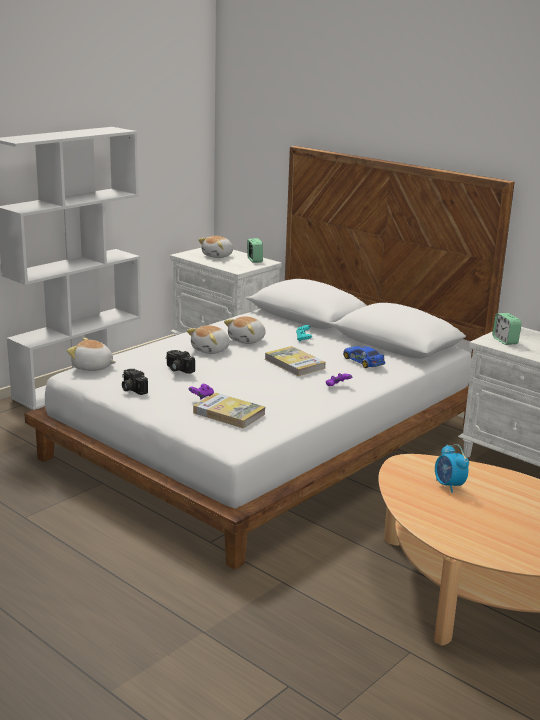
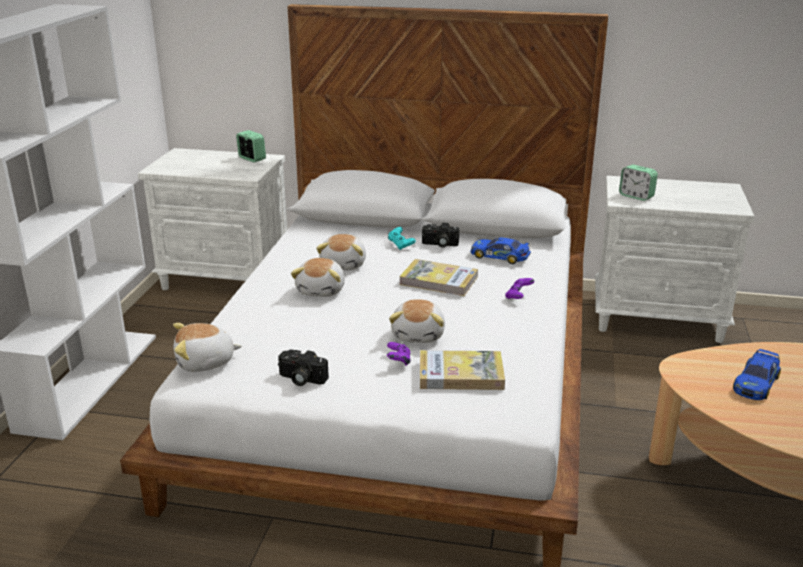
camera: 30 degrees left, 5 degrees up
(177, 369) = (323, 330): camera -> camera (439, 244)
(218, 256) = (201, 162): plush toy -> plush toy (419, 334)
(449, 485) = (756, 383): alarm clock -> toy car

